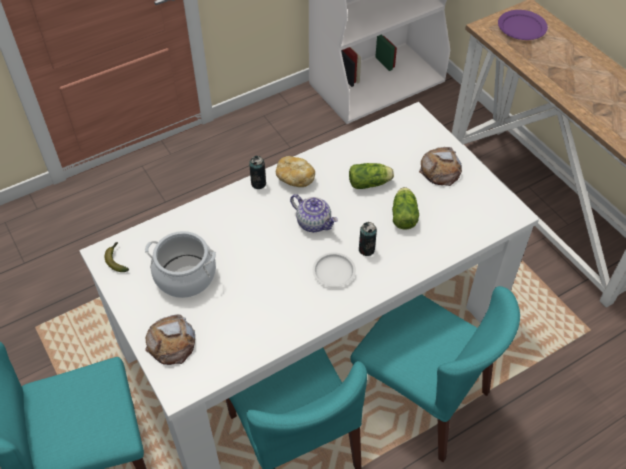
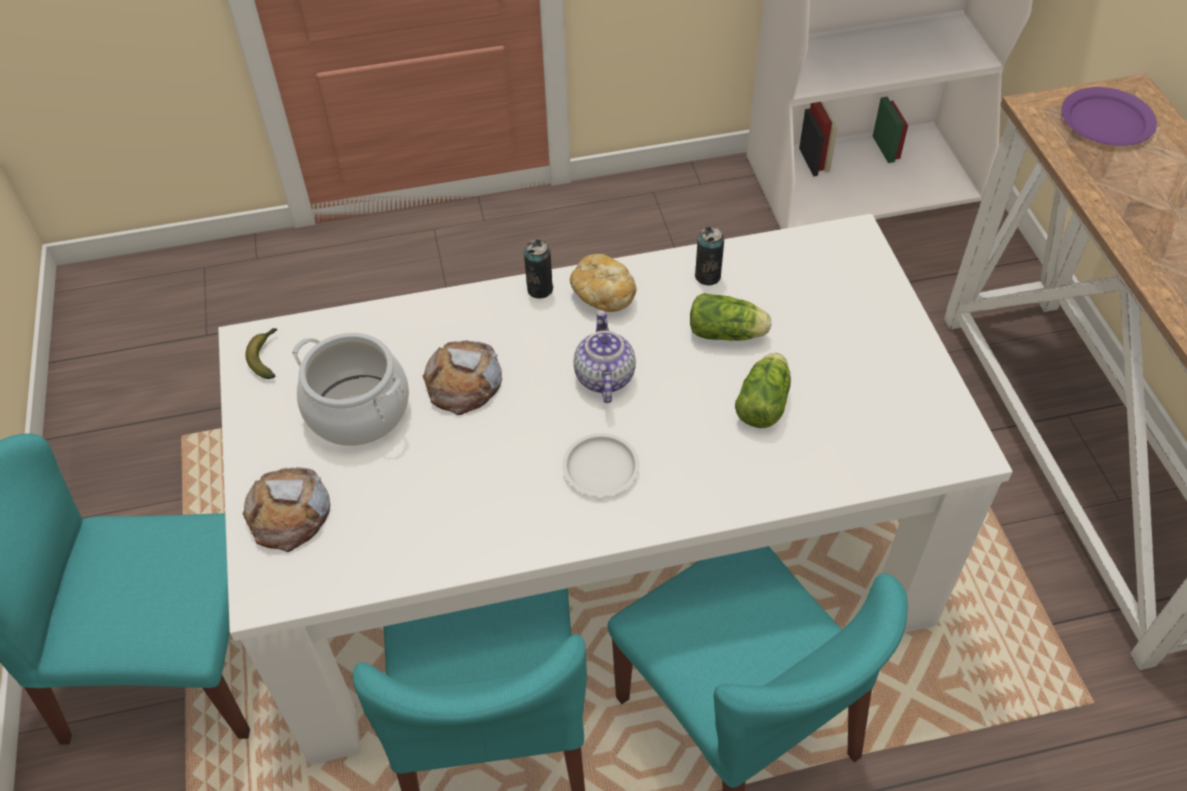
camera: 20 degrees right, 0 degrees up
(314, 223) = (603, 376): teapot -> teapot turned 150 degrees counterclockwise
(366, 249) = (673, 445): can -> can (707, 276)
(440, 170) = (863, 340): bread -> bread (463, 382)

